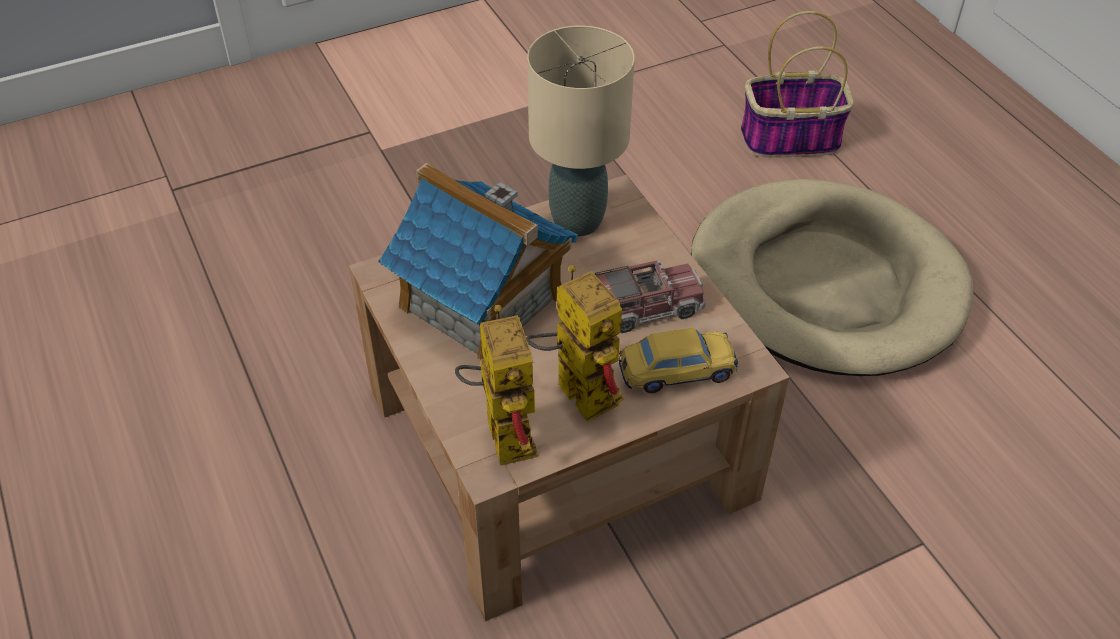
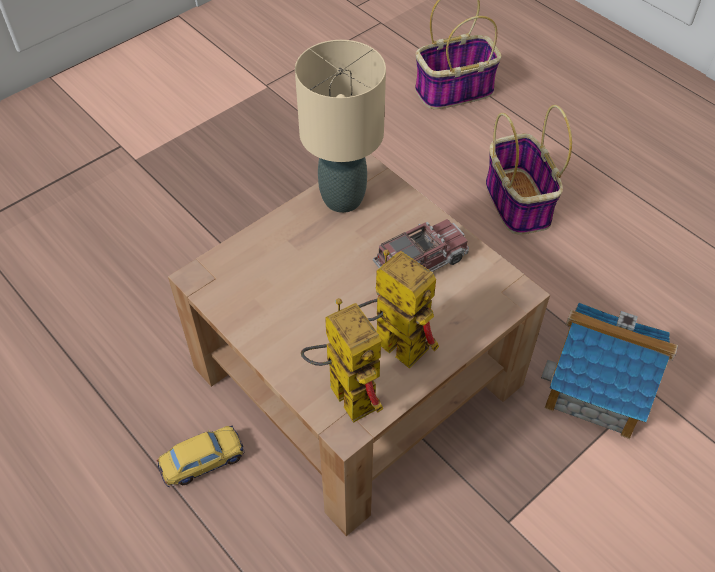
camera: 15 degrees left, 5 degrees up
(482, 302) = (290, 284): toy house -> toy house (597, 388)
(676, 372) = (464, 310): toy car -> toy car (202, 461)
(826, 284) = (516, 201): beige dog bed -> basket

